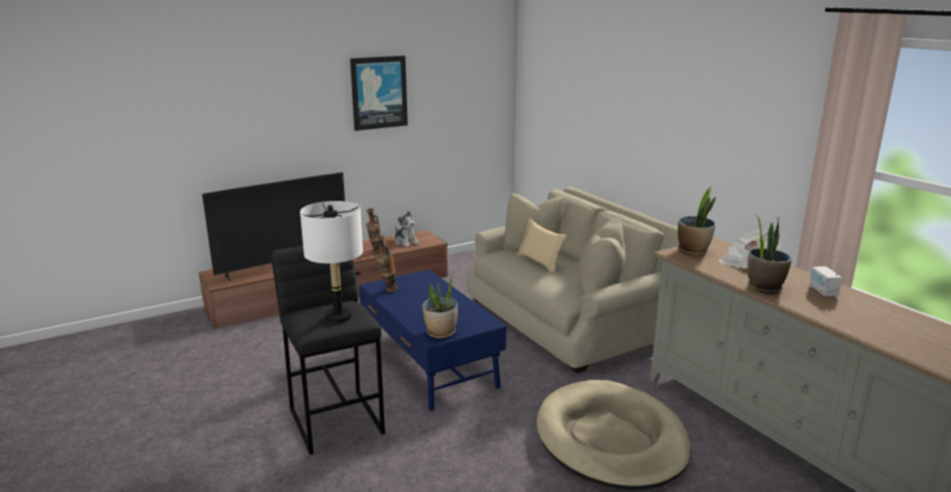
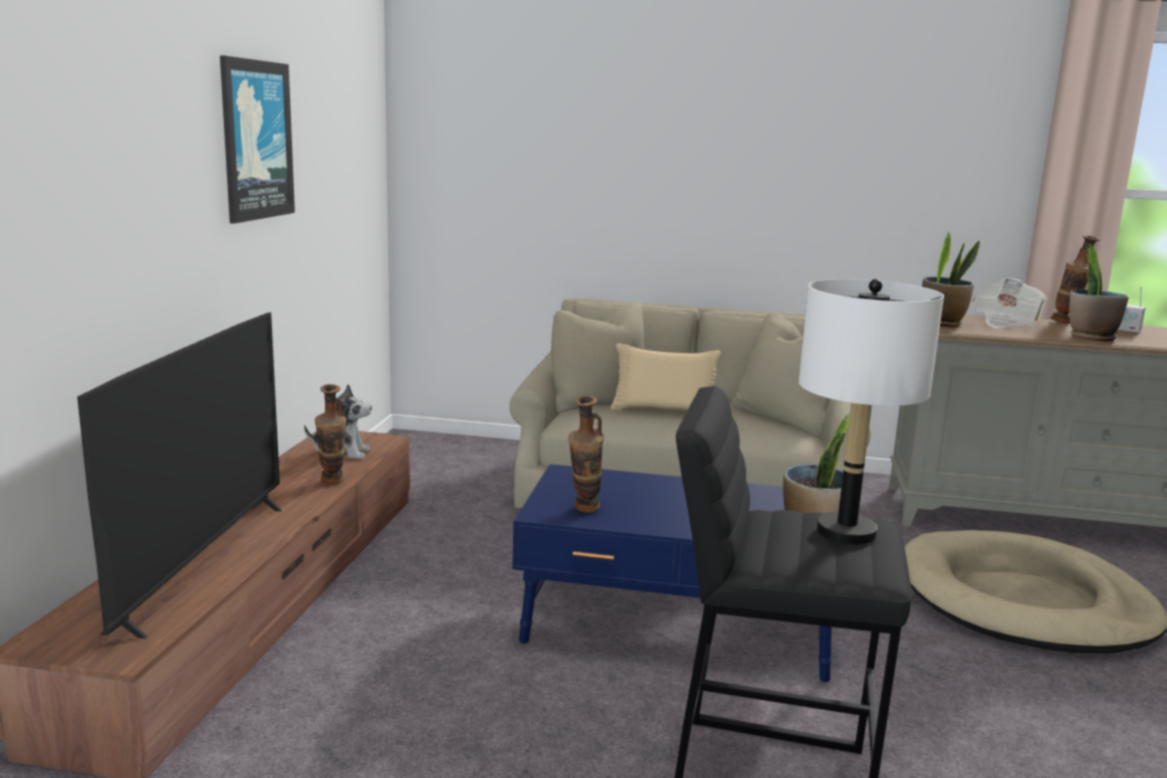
camera: 50 degrees left, 5 degrees down
(802, 276) = (1067, 323): none -> vase

